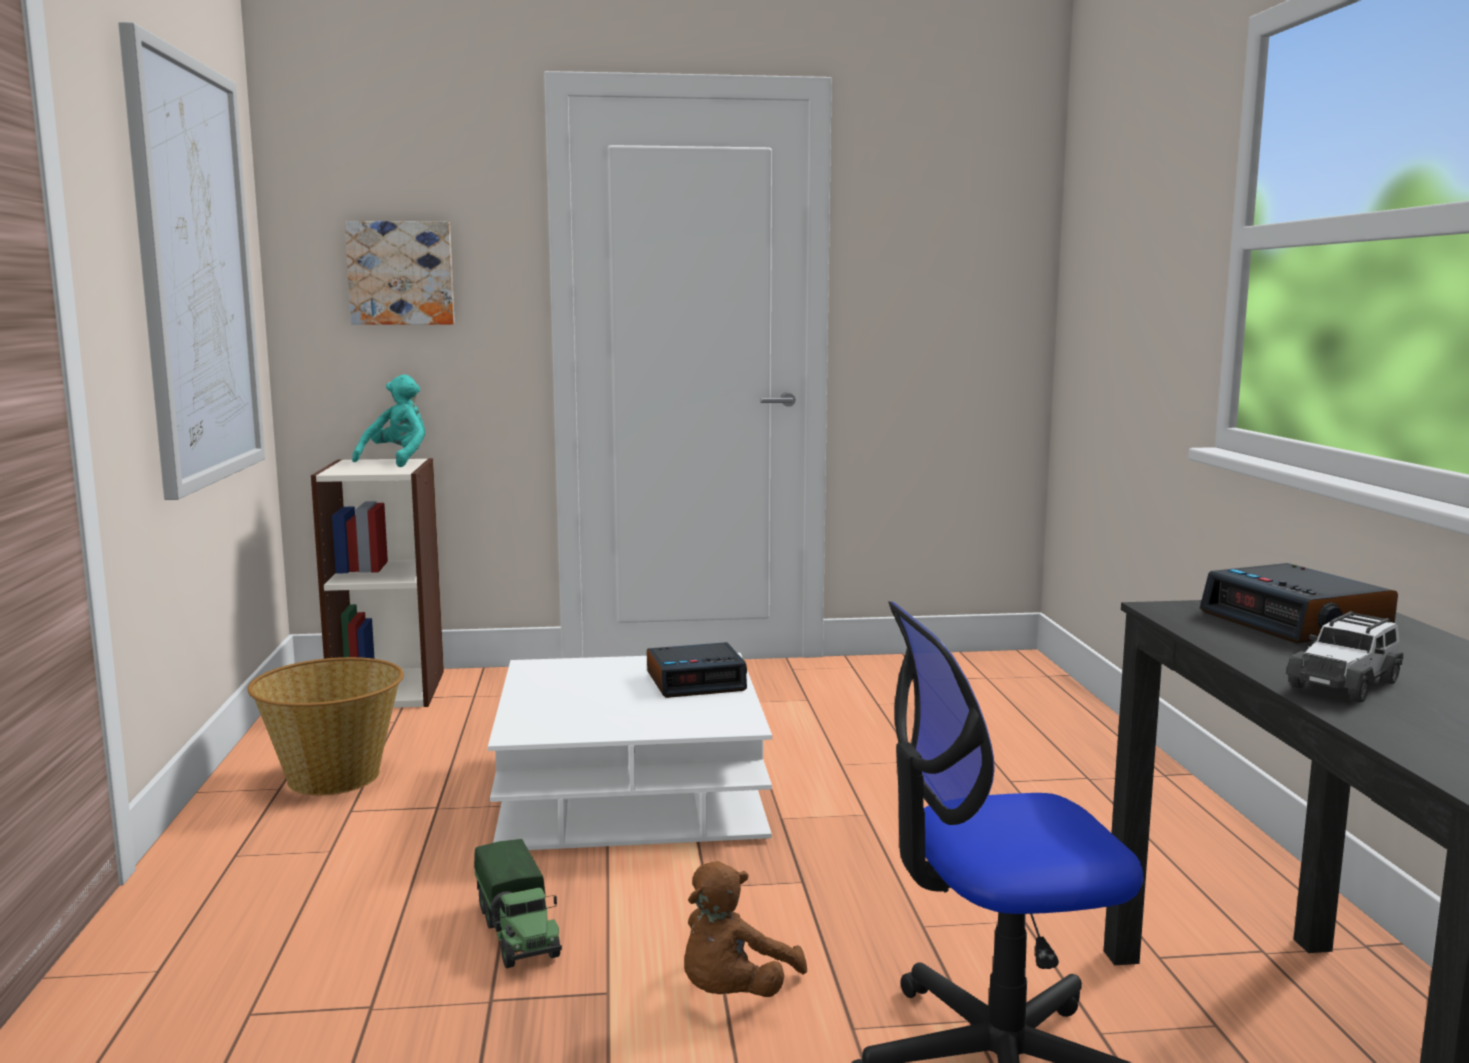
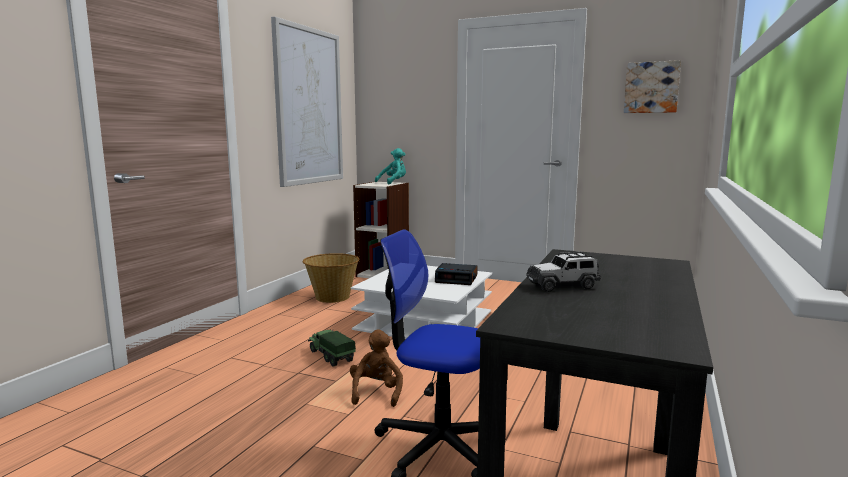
camera: 30 degrees right, 0 degrees up
(401, 273) = (401, 107): picture -> picture (651, 87)
(518, 933) = (330, 356): toy truck -> toy truck turned 135 degrees clockwise
(733, 993) = (376, 393): brown plush toy -> brown plush toy turned 120 degrees clockwise
(1297, 622) = (617, 264): alarm clock -> none

